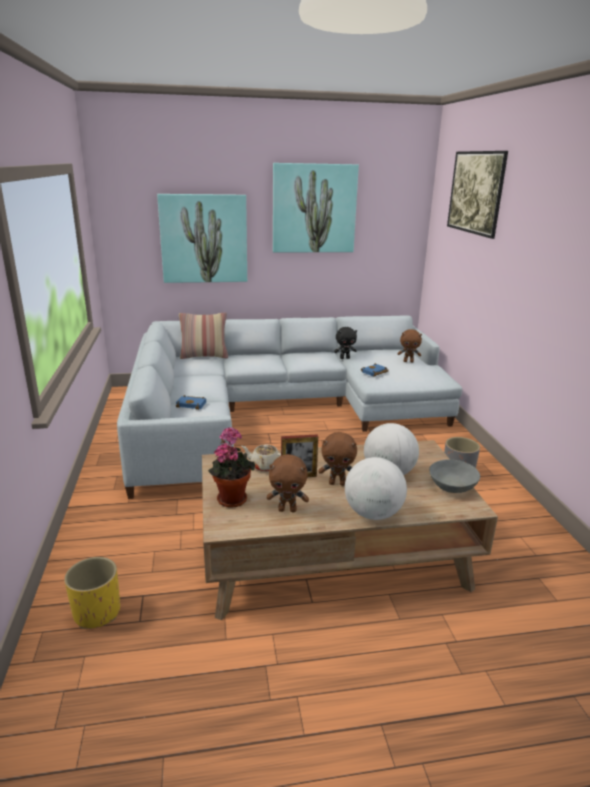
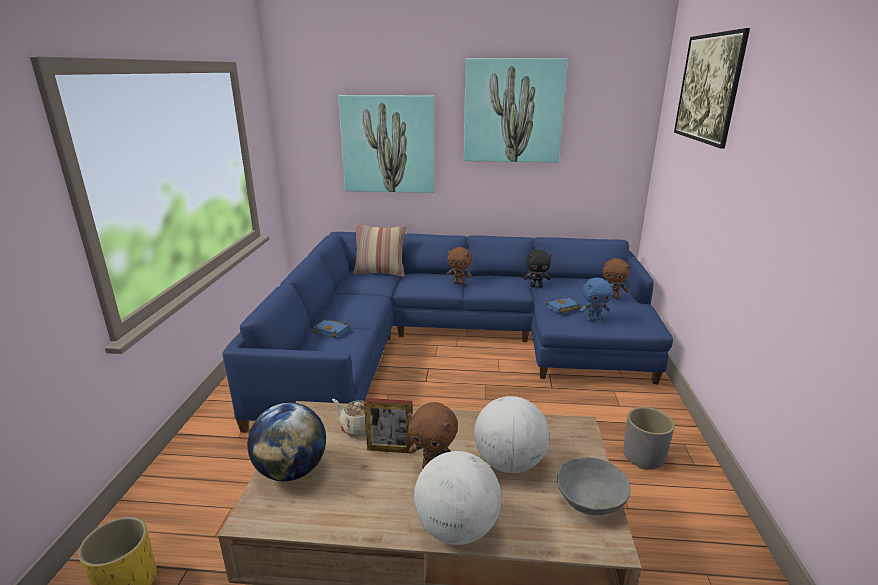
camera: 15 degrees right, 0 degrees up
(231, 498) = (292, 470): potted plant -> globe
(278, 411) = (451, 341): grey sofa -> blue sofa
(287, 509) = (348, 501): brown plush toy -> brown plush toy (459, 283)
(401, 378) = (594, 319): none -> blue plush toy

